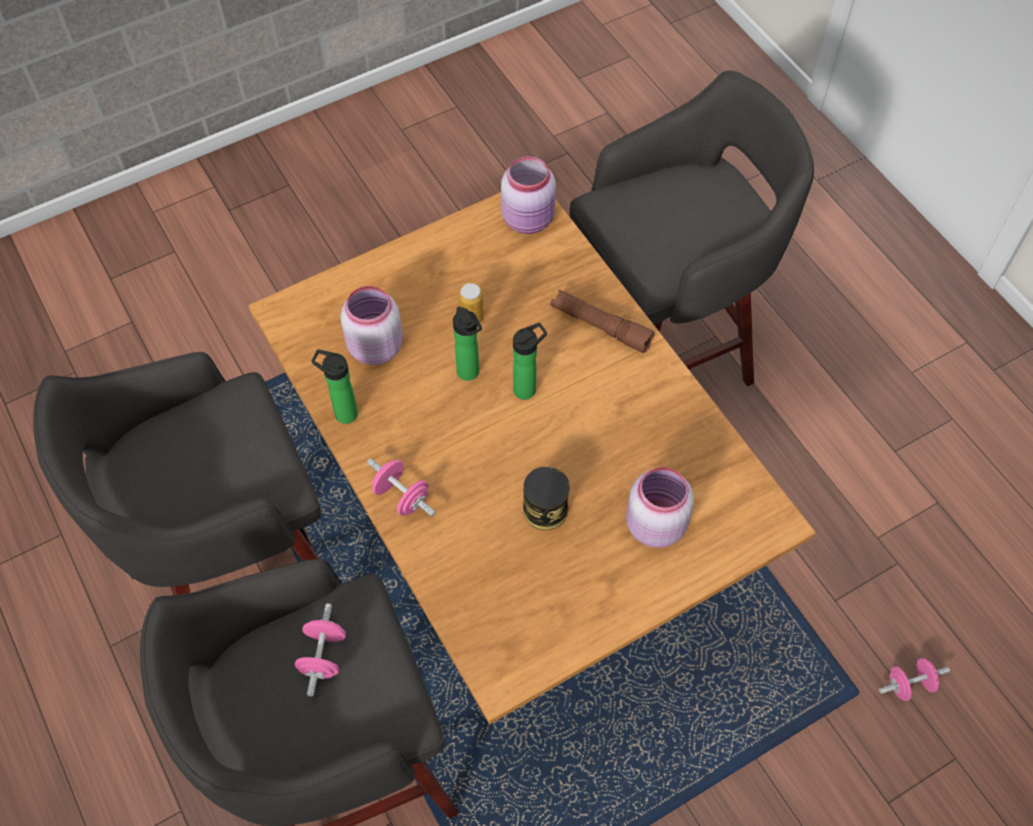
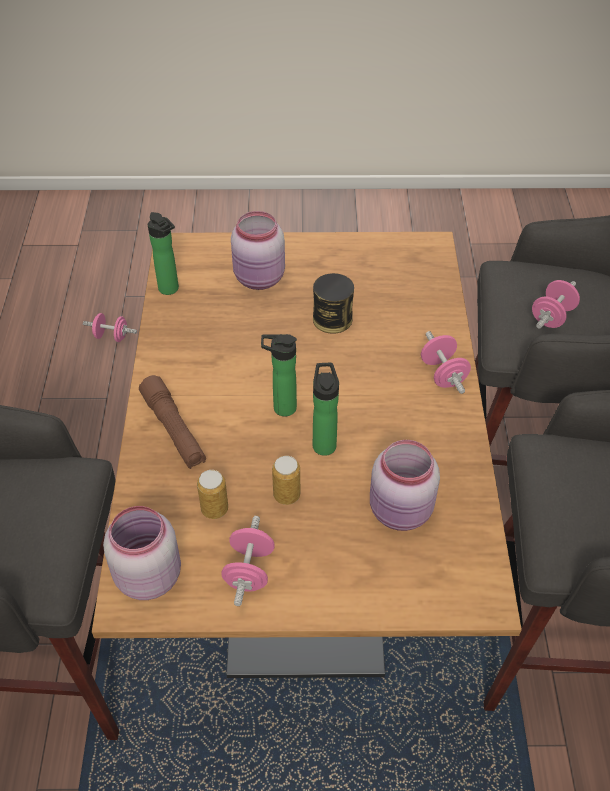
camera: 150 degrees left, 10 degrees down
(342, 413) = (463, 462): bottle -> bottle (170, 290)
(461, 254) = (249, 571): none -> pink dumbbell
(518, 282) = (214, 509): none -> can

